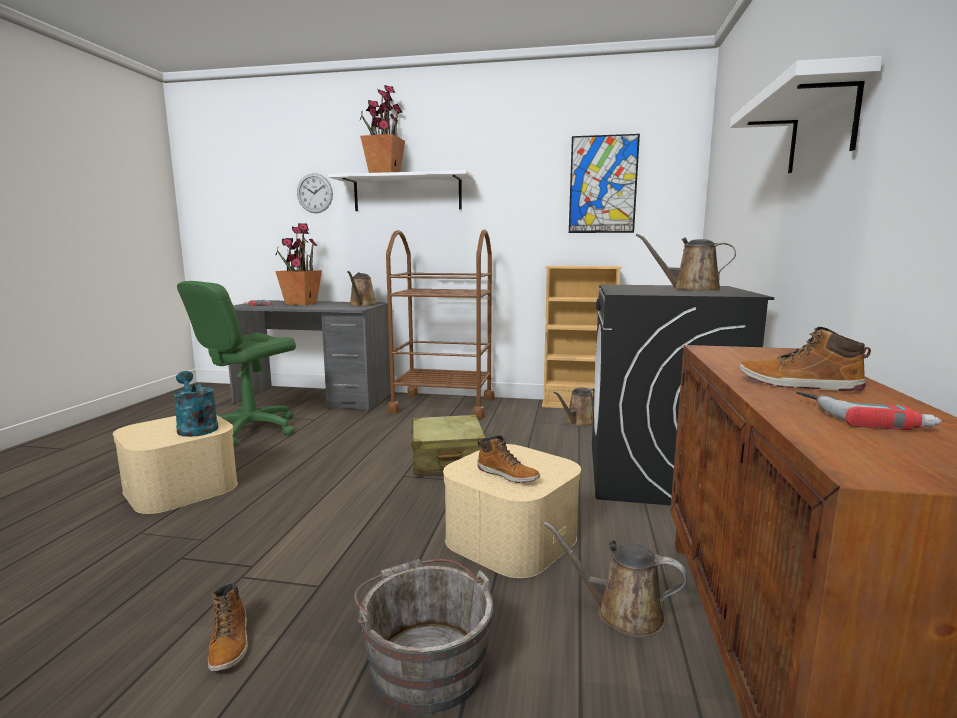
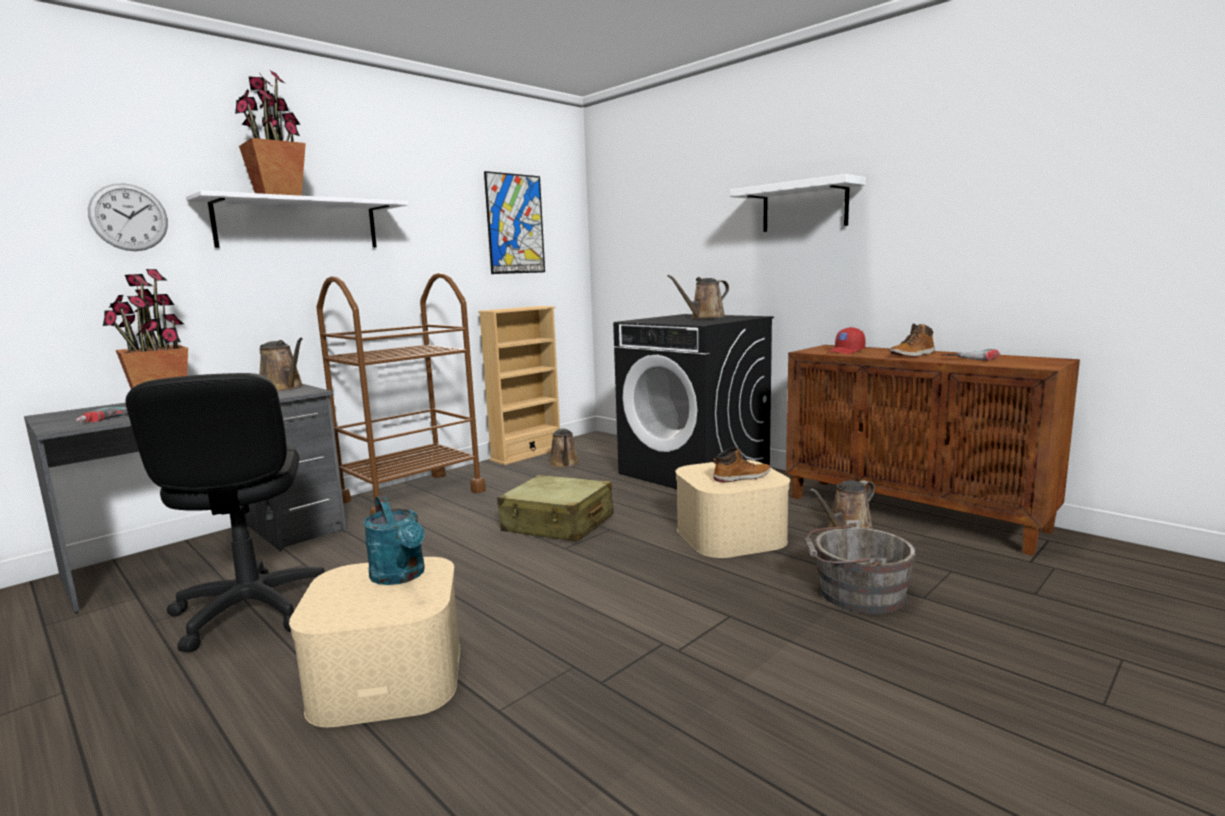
camera: 55 degrees left, 0 degrees up
(196, 428) = (401, 576): turquoise watering can -> turquoise watering can turned 120 degrees counterclockwise
(230, 643) = (784, 663): boot -> none
(250, 430) = (251, 610): green office chair -> black office chair
(749, 359) = (846, 351): none -> red cap

